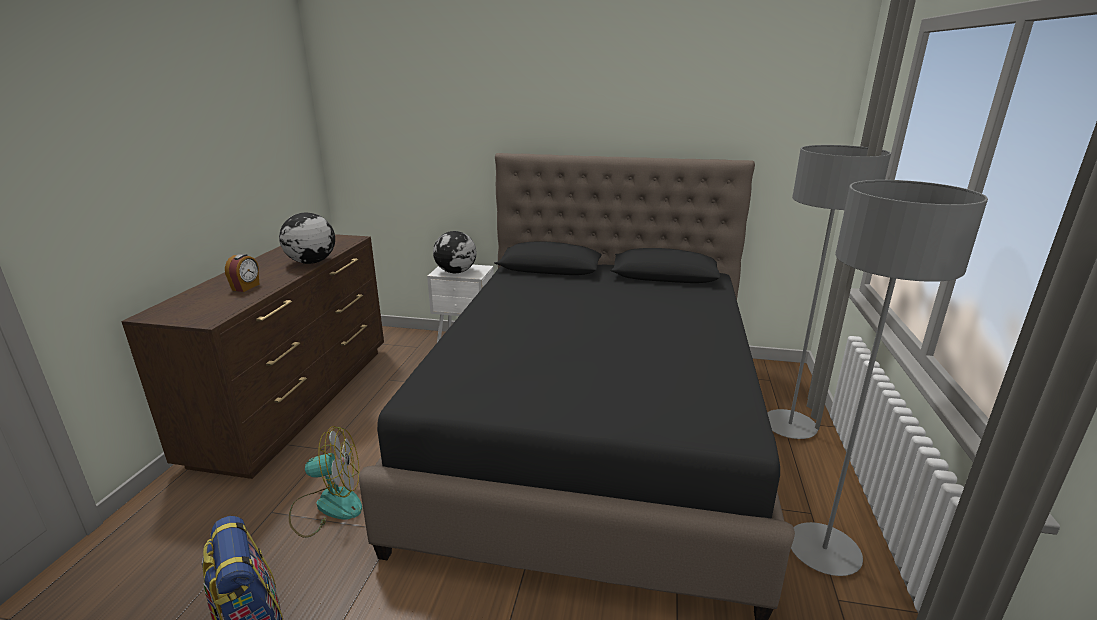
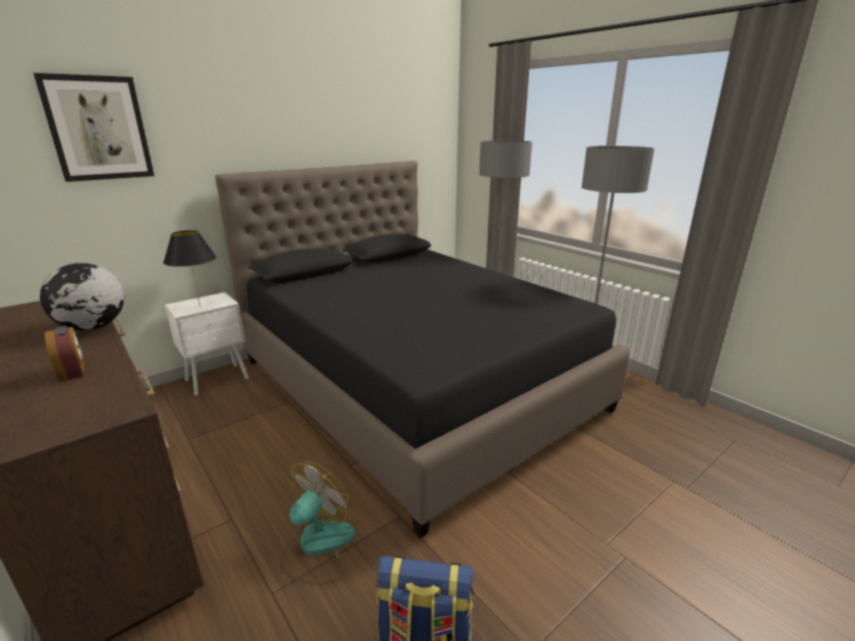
camera: 50 degrees left, 0 degrees up
(416, 106) = (98, 128): none -> picture
(456, 272) = (200, 306): globe -> black table lamp

